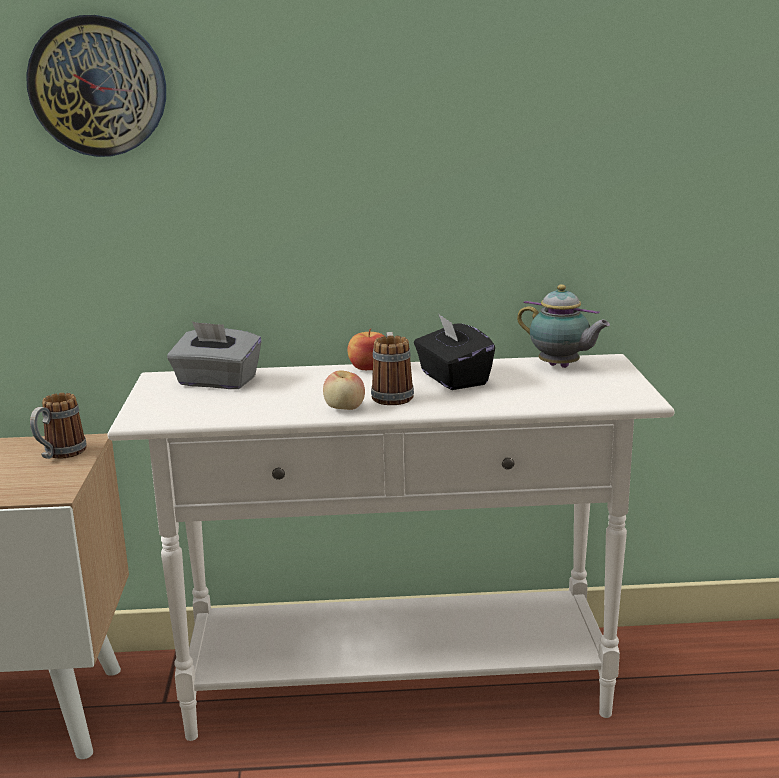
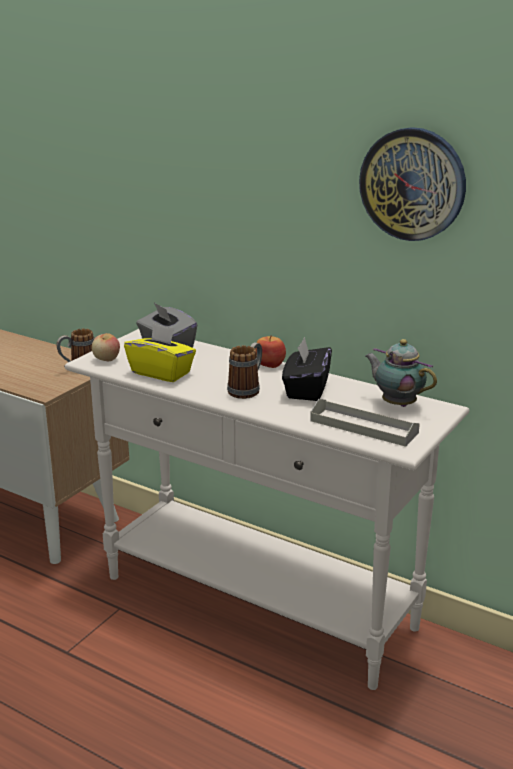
camera: 35 degrees right, 5 degrees up
(98, 86) = (129, 128): wall clock -> wall clock (412, 184)
(260, 406) = (161, 373): none -> yellow tissue box
(344, 409) = (203, 390): apple -> apple (106, 359)
(561, 367) = (397, 404): teapot -> teapot turned 150 degrees clockwise
(571, 393) = (363, 427): none -> grey tray

